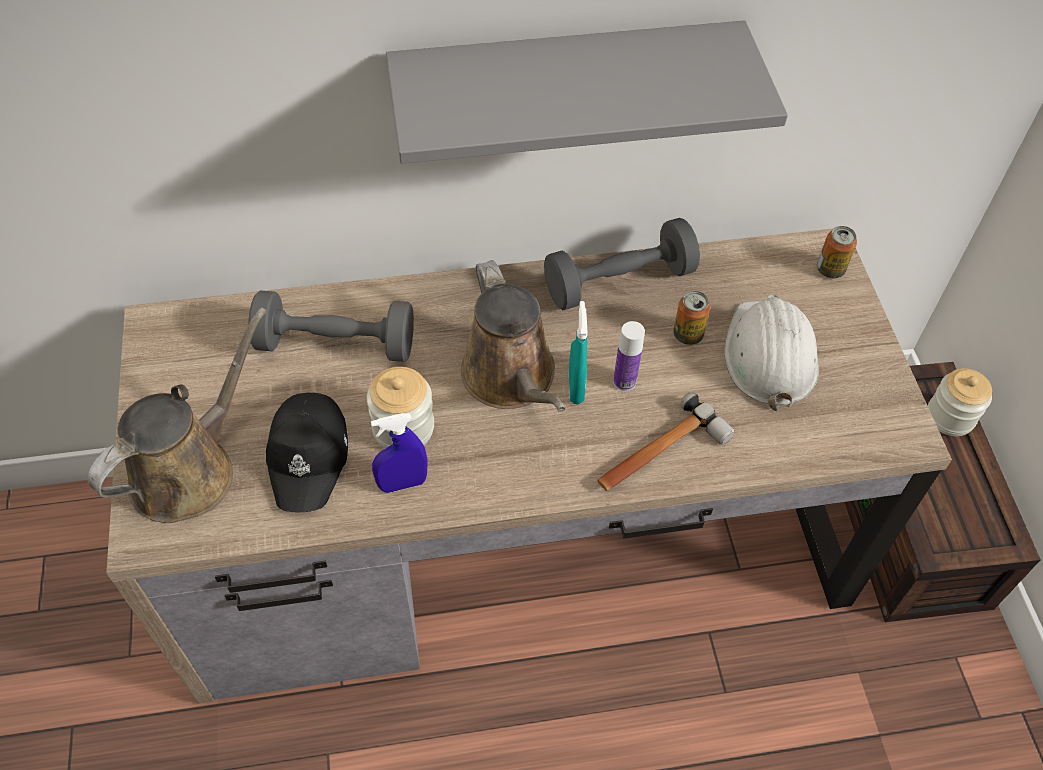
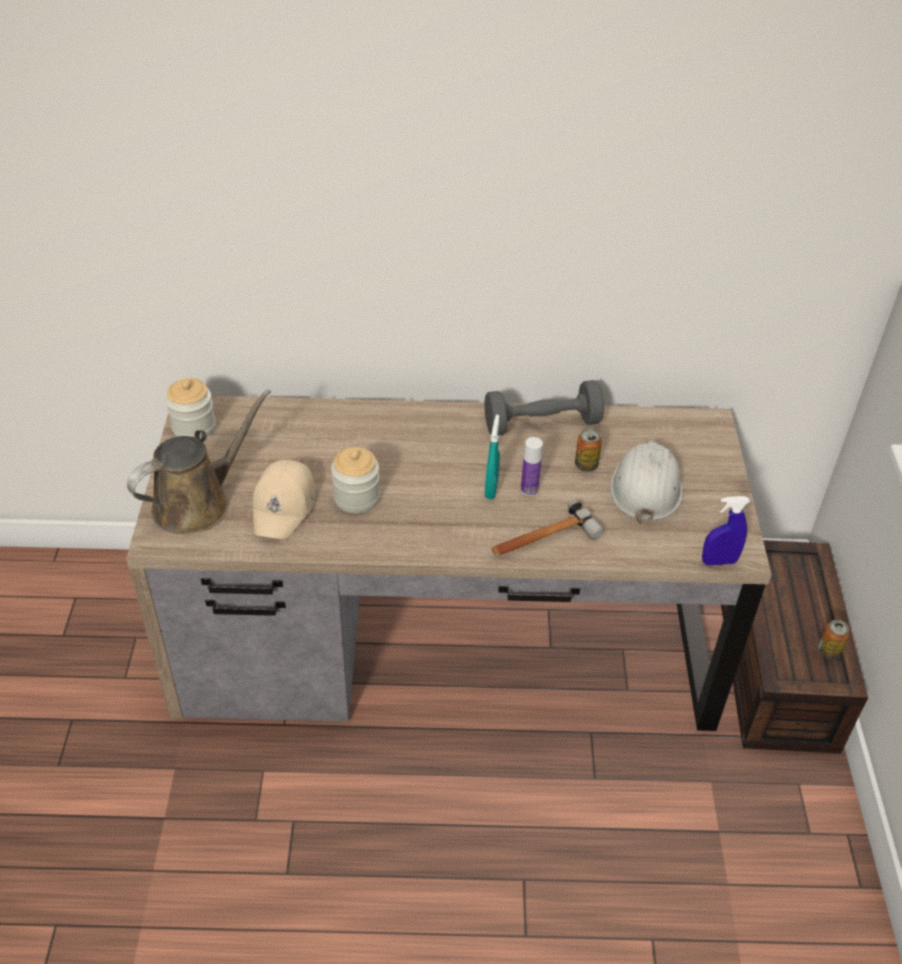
camera: 10 degrees right, 10 degrees down
(309, 456) = (284, 506): black cap -> beige cap
(336, 344) = (320, 438): grey dumbbell -> none
(402, 483) = (347, 532): blue spray bottle -> blue spray bottle (719, 561)
(512, 379) = (444, 477): brown watering can -> none
(565, 85) = (507, 264): grey shelf -> none
(830, 269) = (710, 436): can -> can (828, 651)
(950, 417) = (816, 583): jar -> jar (194, 427)

